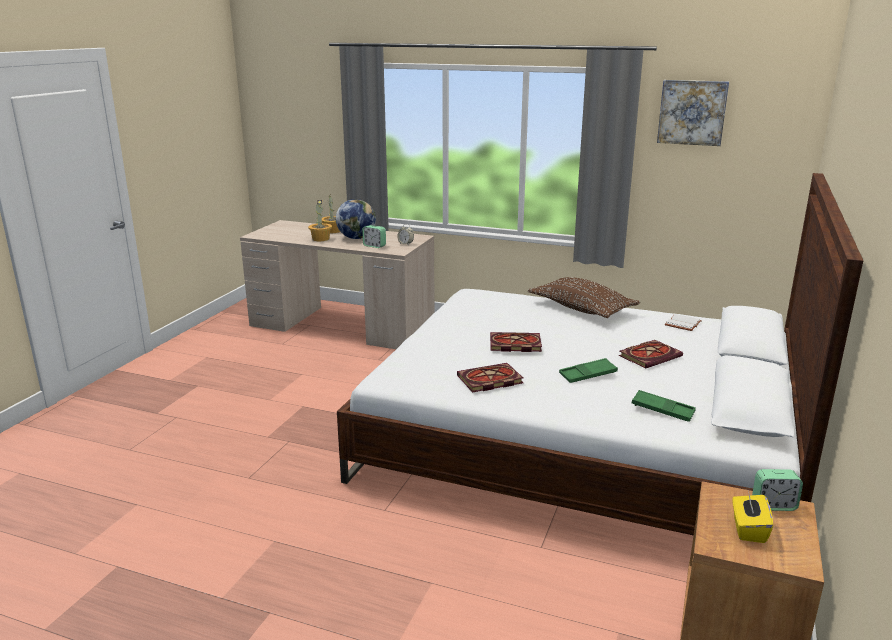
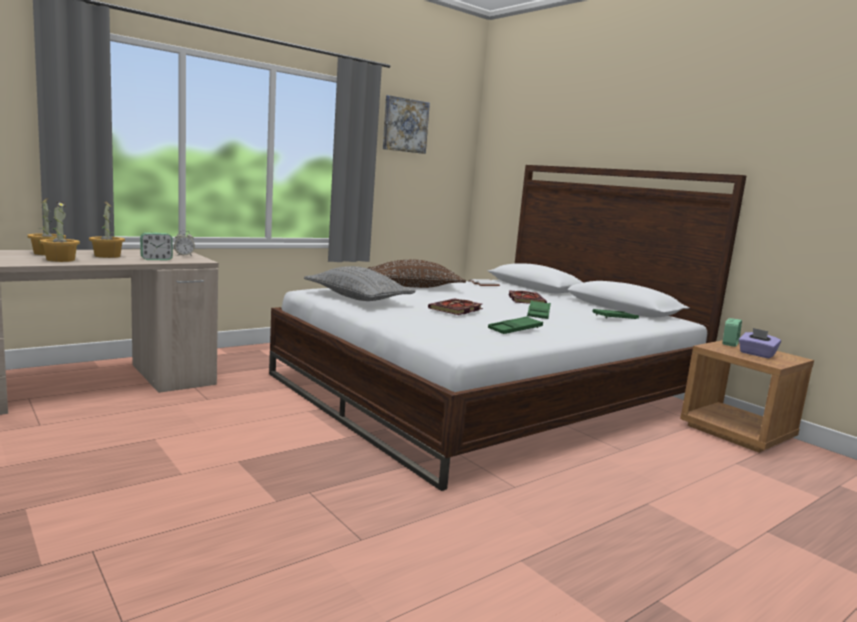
camera: 60 degrees left, 10 degrees down
(356, 238) = (107, 256): globe -> potted plant
(477, 309) = (357, 298): none -> grey pillow
(489, 380) = (515, 329): book -> green tray
(748, 529) = (756, 354): yellow tissue box -> purple tissue box

